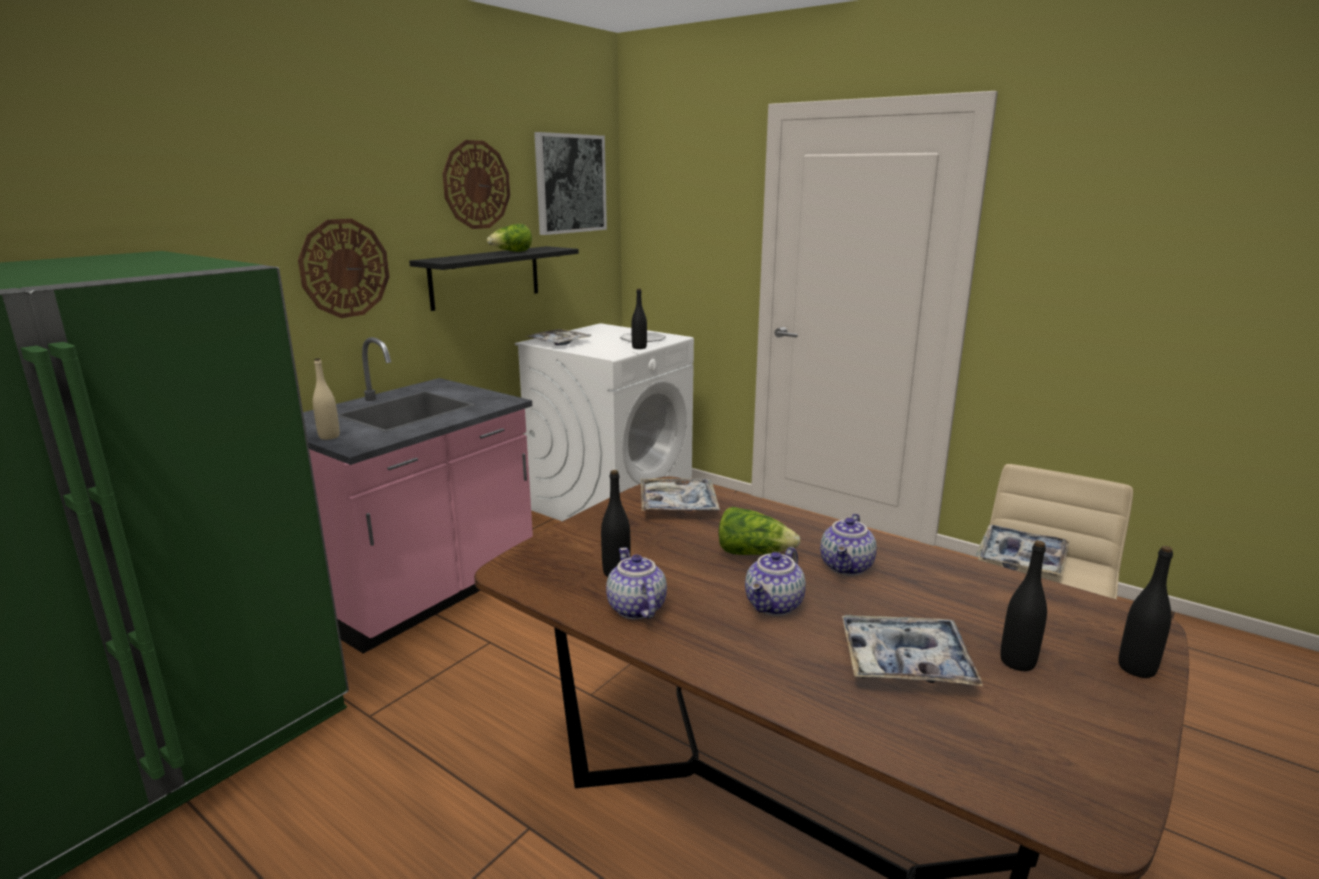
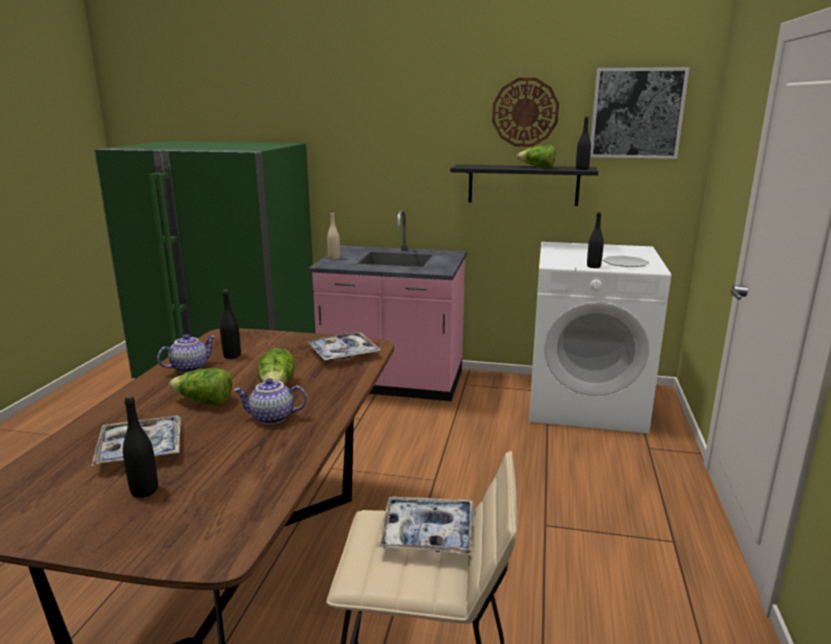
camera: 65 degrees right, 0 degrees up
(344, 268) = (407, 164): wall clock -> none
(559, 343) = (562, 249): tray -> none
(775, 606) = (204, 402): teapot -> lettuce
(1136, 668) = (140, 546): black bottle -> black bottle (582, 169)

